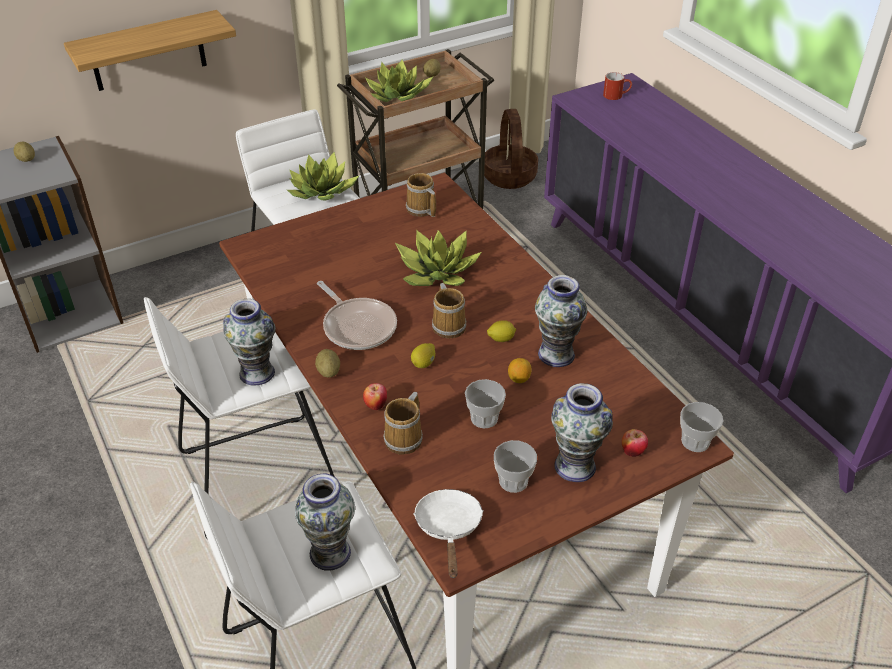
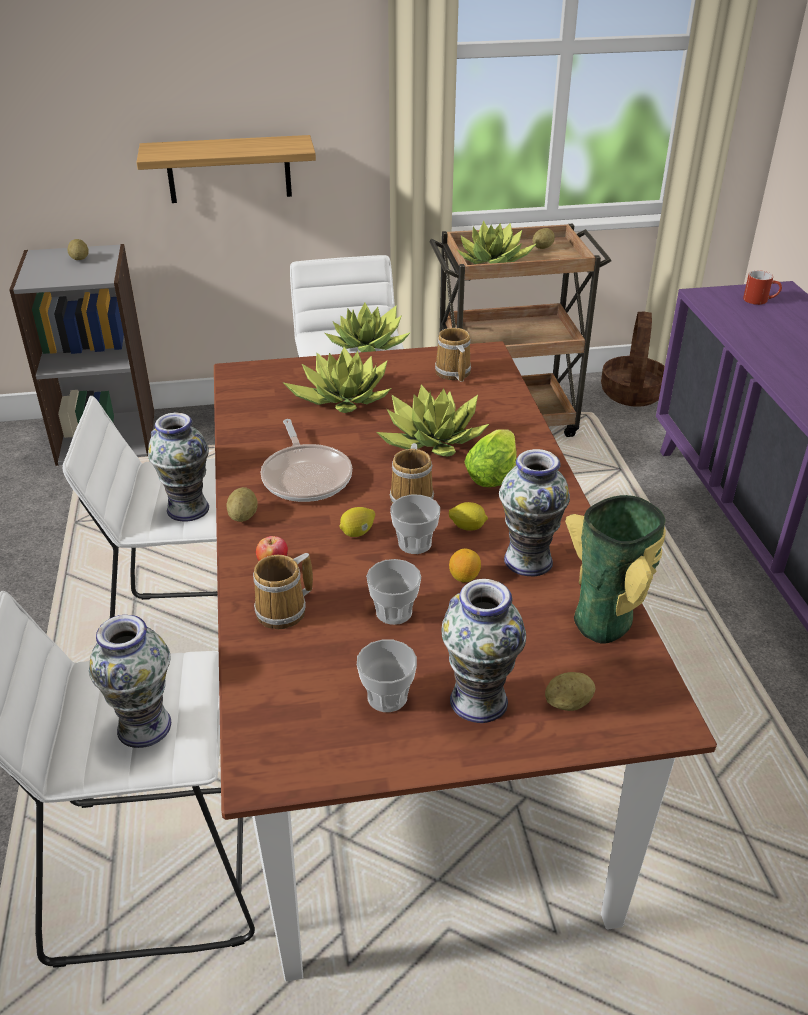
camera: 20 degrees right, 5 degrees down
(346, 251) = (341, 398): none -> potted plant
(449, 528) = (272, 732): white frying pan -> none
(497, 291) = (493, 473): none -> lettuce
(630, 385) = (607, 620): none -> vase
(632, 451) = (568, 703): apple -> potato
(695, 441) = (665, 714): cup -> cup (415, 543)

